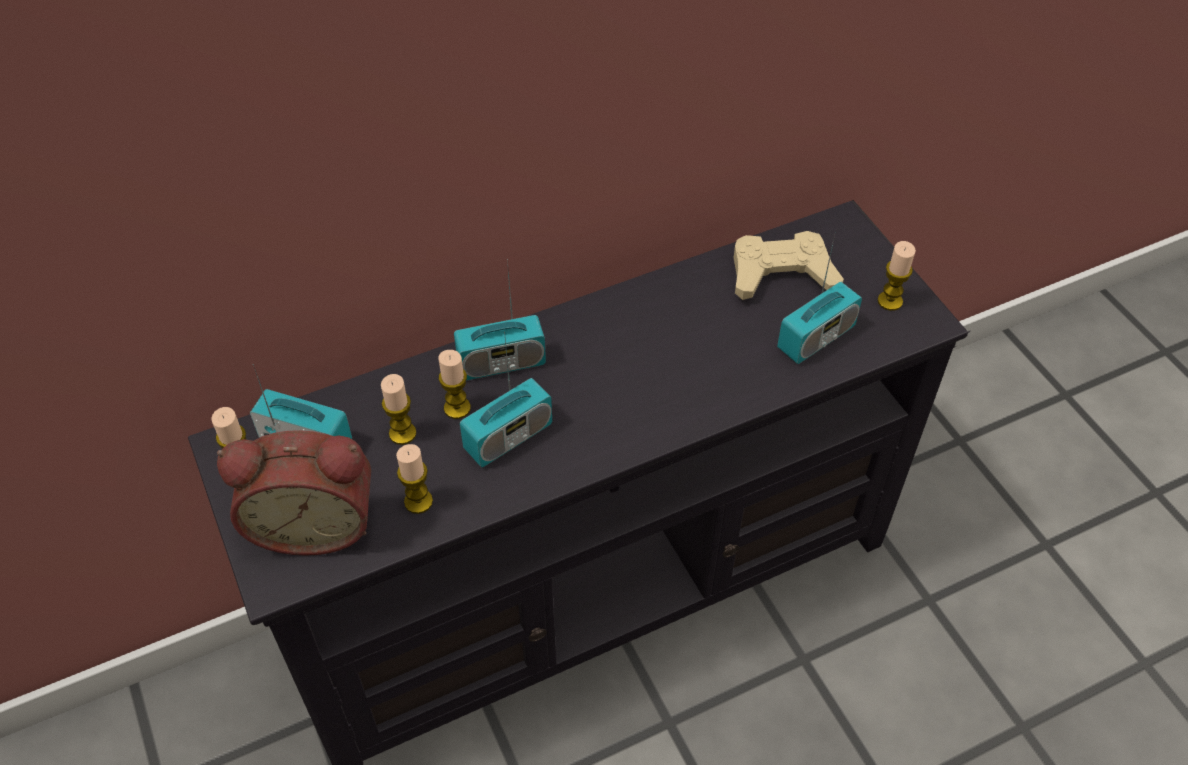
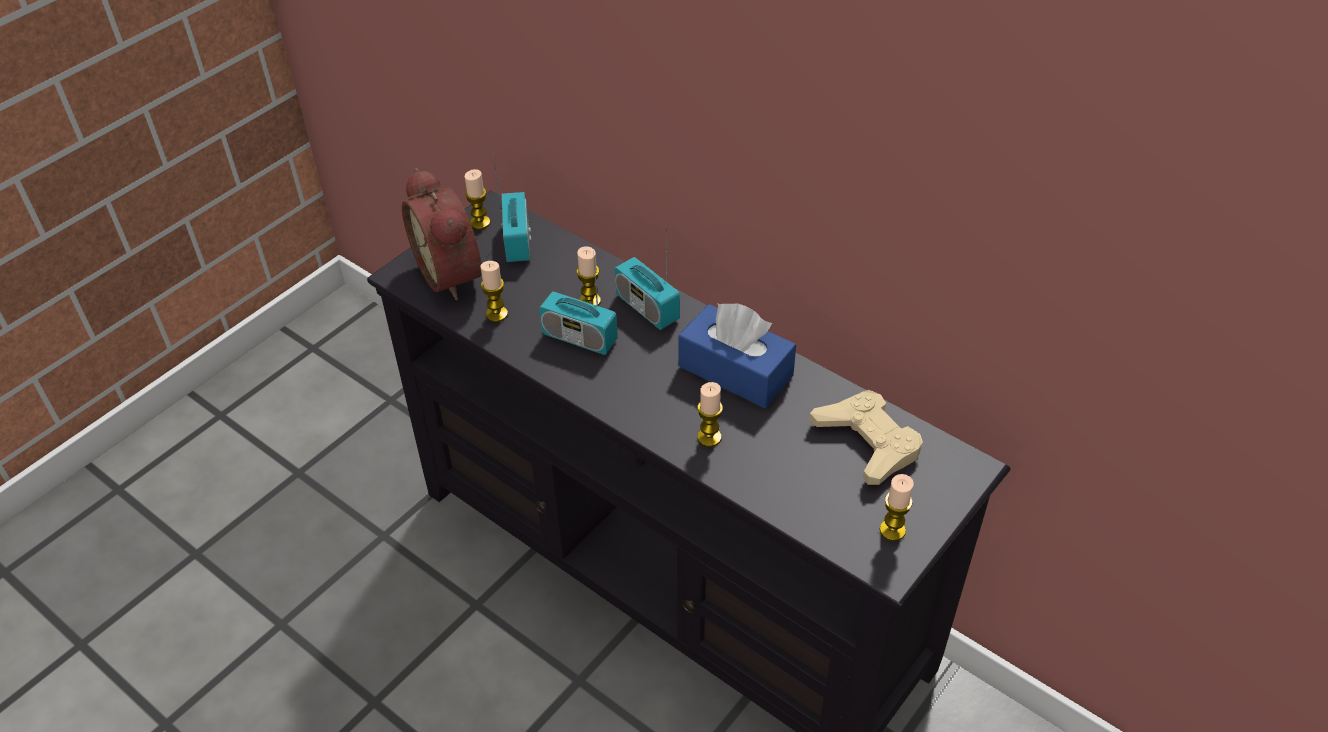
camera: 65 degrees right, 5 degrees down
(402, 433) = (550, 283): candle -> candle (709, 437)
(638, 329) = (735, 371): none -> blue tissue box
(816, 338) = (807, 489): radio -> none

